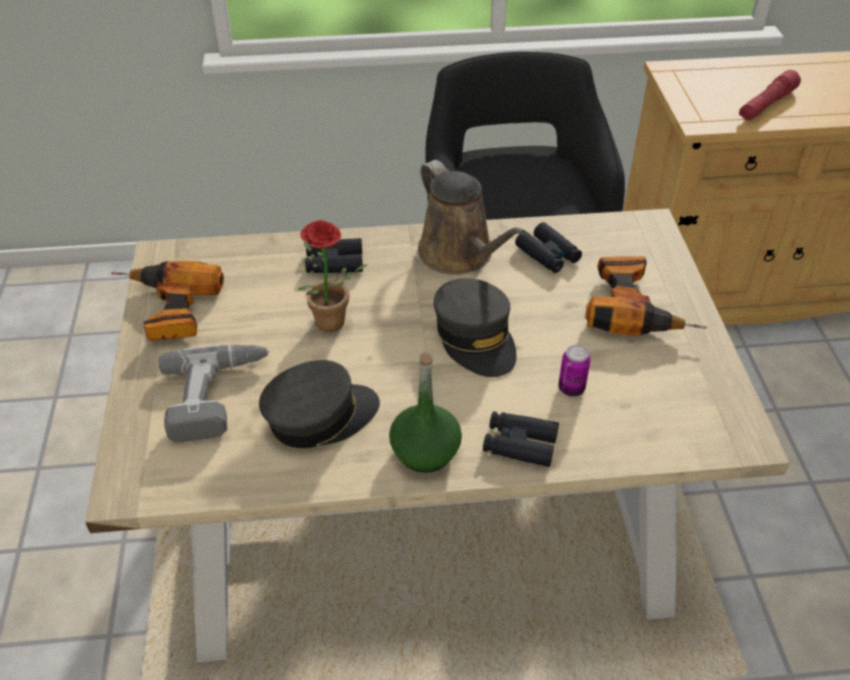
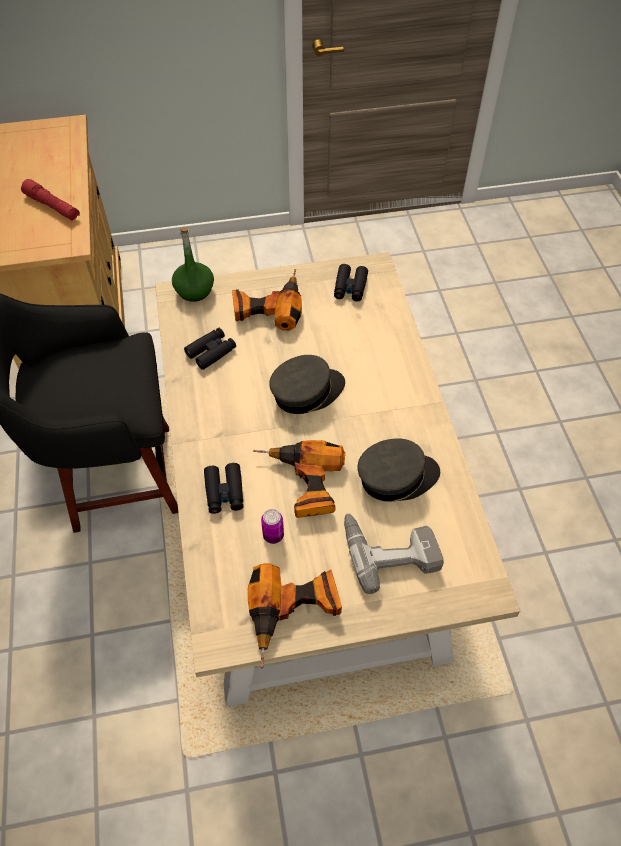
camera: 95 degrees left, 10 degrees up
(320, 417) = (396, 477): grey cap -> grey cap turned 105 degrees clockwise
(330, 326) = (303, 484): potted plant -> power drill
(425, 452) = (415, 414): green bottle -> green bottle (194, 290)
(460, 255) = (212, 406): brown watering can -> none
(519, 444) = (399, 366): black binoculars -> black binoculars (350, 287)
(571, 388) = (348, 341): can -> can (273, 535)

